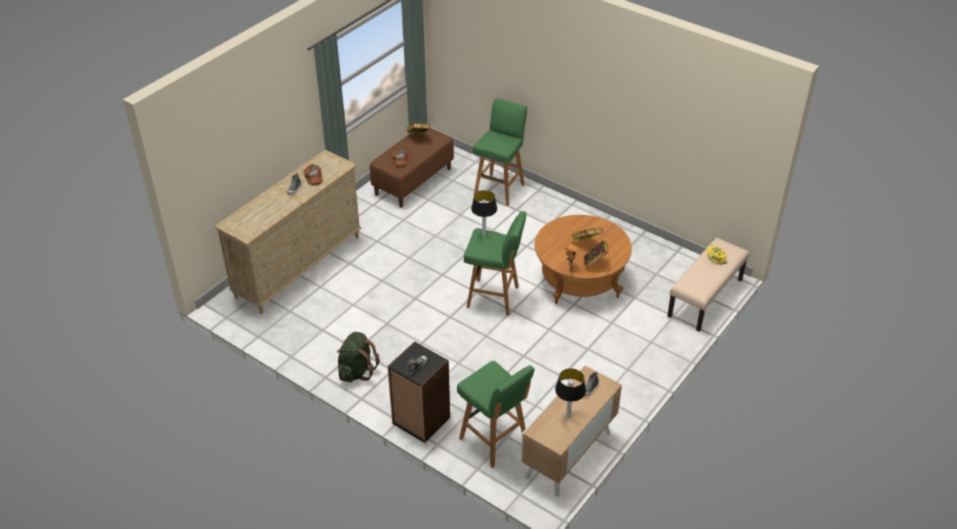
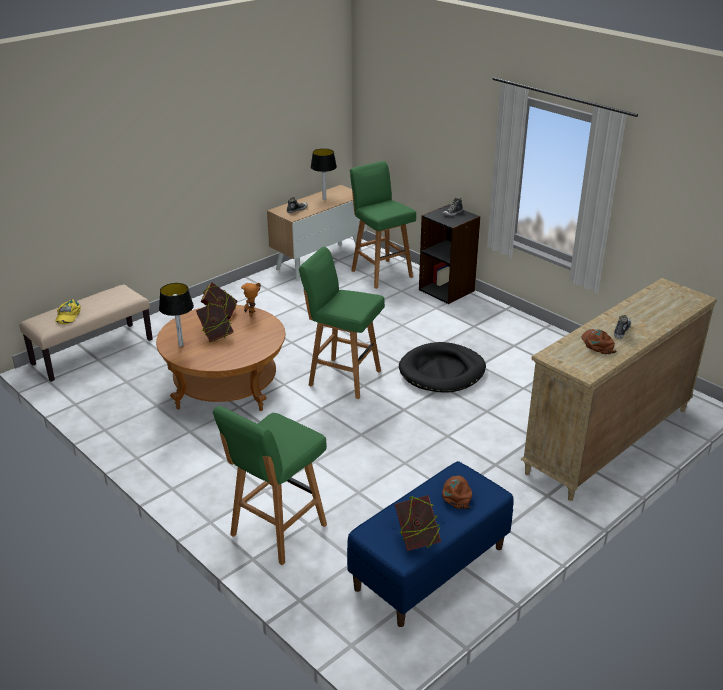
camera: 170 degrees left, 10 degrees down
(356, 371) = (512, 328): green backpack -> none
(413, 181) = (430, 568): brown bench -> blue bench
(417, 313) = (442, 371): none -> black dog bed
(483, 235) = (353, 308): table lamp -> table lamp (181, 345)

